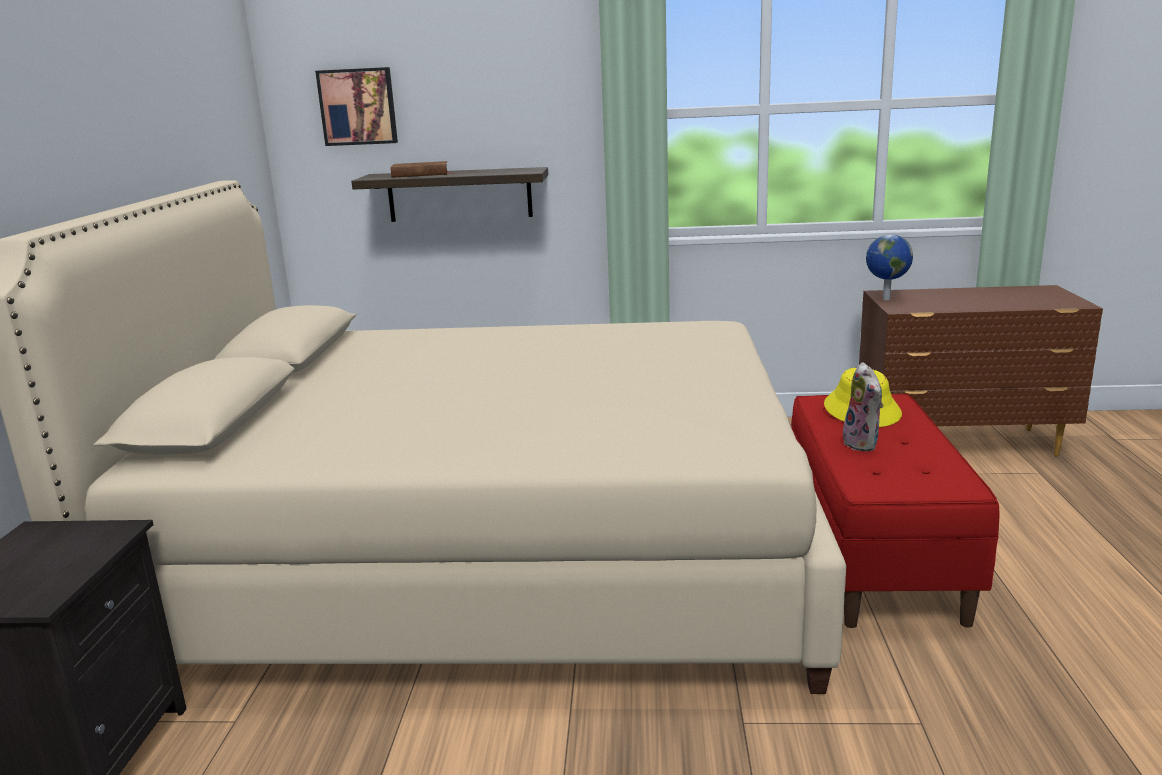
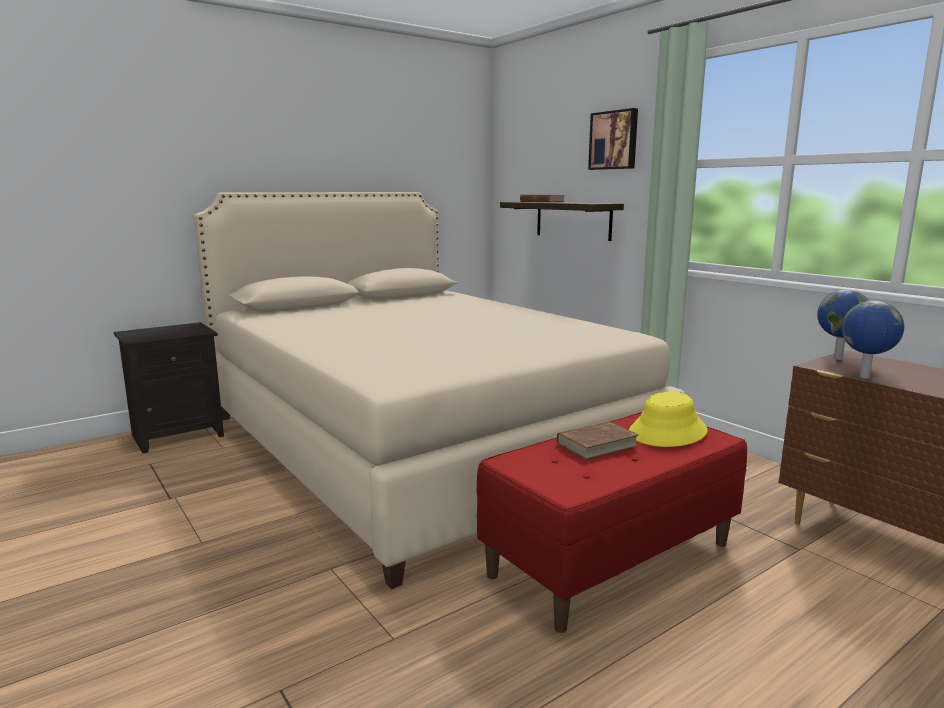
camera: 50 degrees right, 5 degrees down
(358, 106) = (530, 156): picture -> picture (614, 140)
(863, 444) = (596, 445): plush toy -> brown book
(945, 309) = (864, 377): none -> globe

